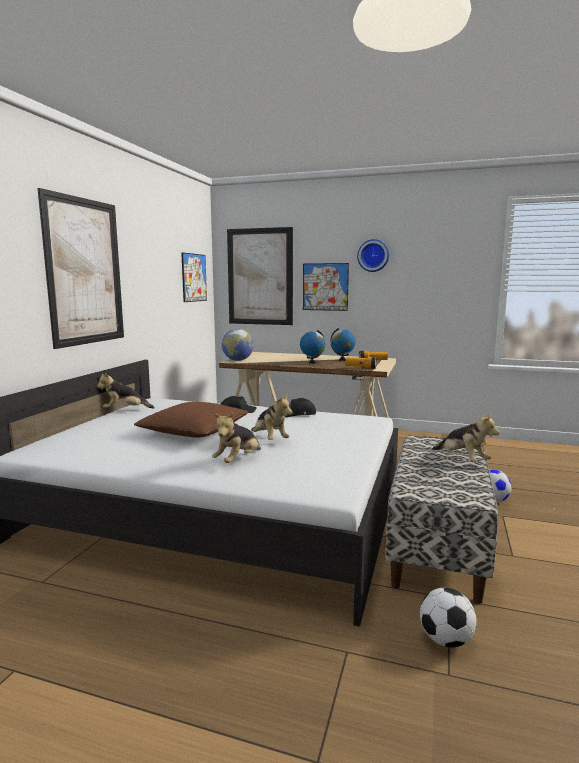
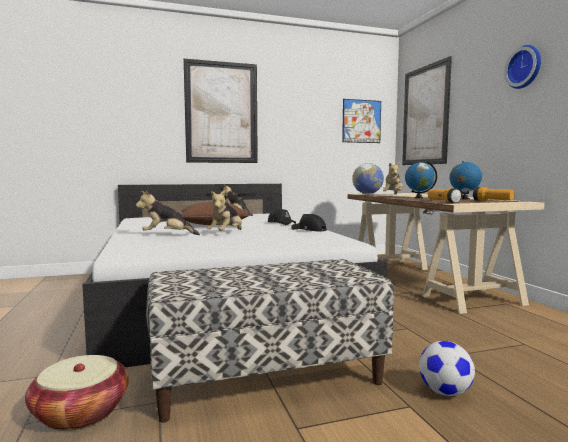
camera: 55 degrees right, 5 degrees down
(325, 287) = (475, 116): picture -> none
(445, 640) = (81, 412): football -> basket
(462, 460) = (299, 280): plush toy -> plush toy (393, 195)

